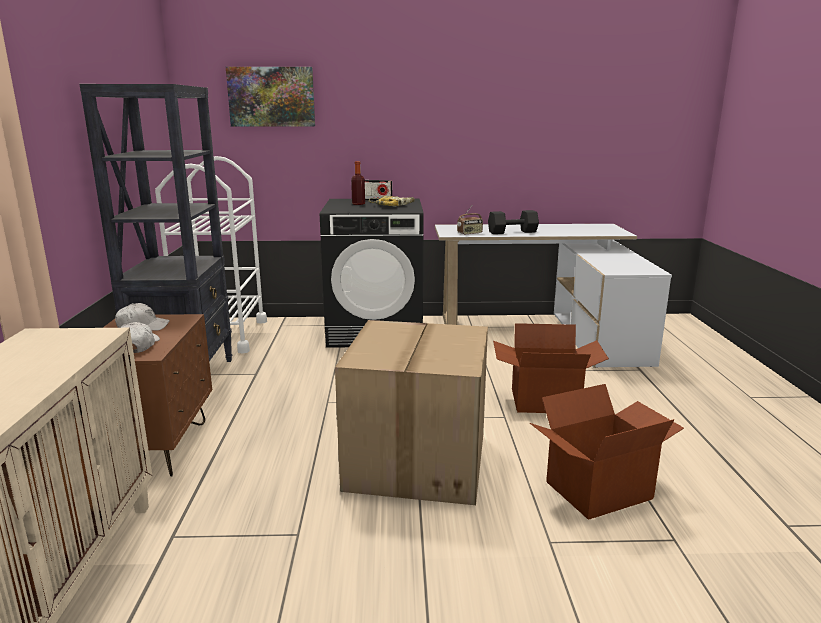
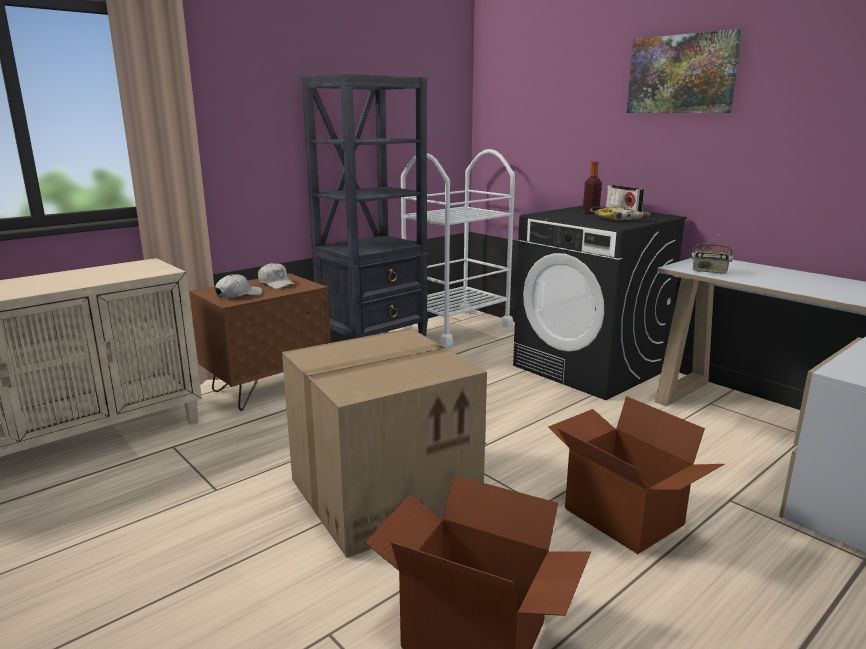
camera: 50 degrees right, 0 degrees up
(271, 97) = (548, 87): picture -> picture (681, 74)
(512, 232) = (776, 282): black dumbbell -> none

